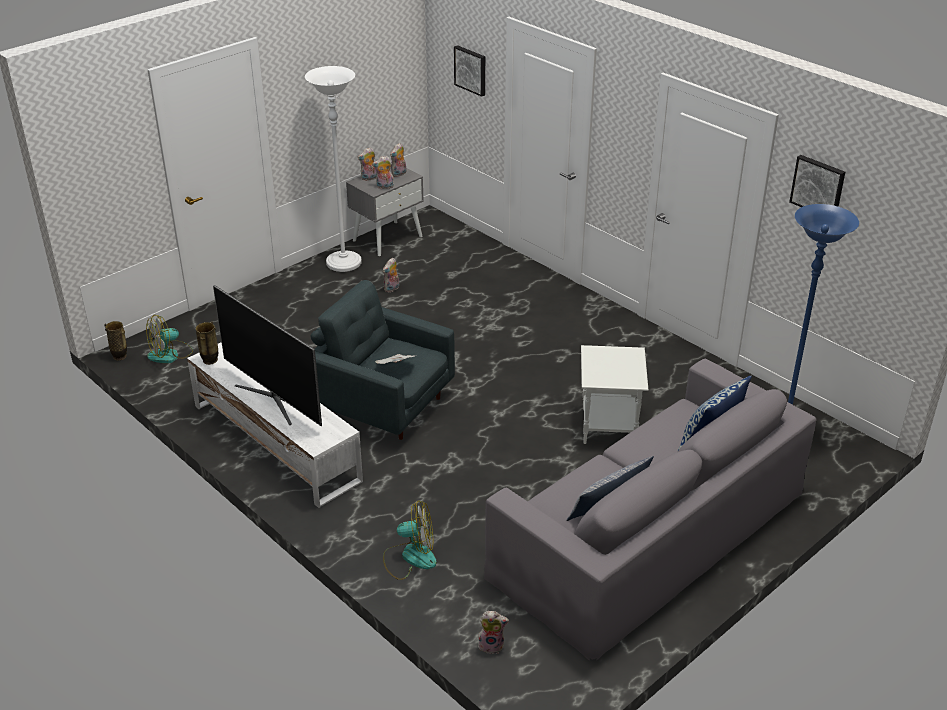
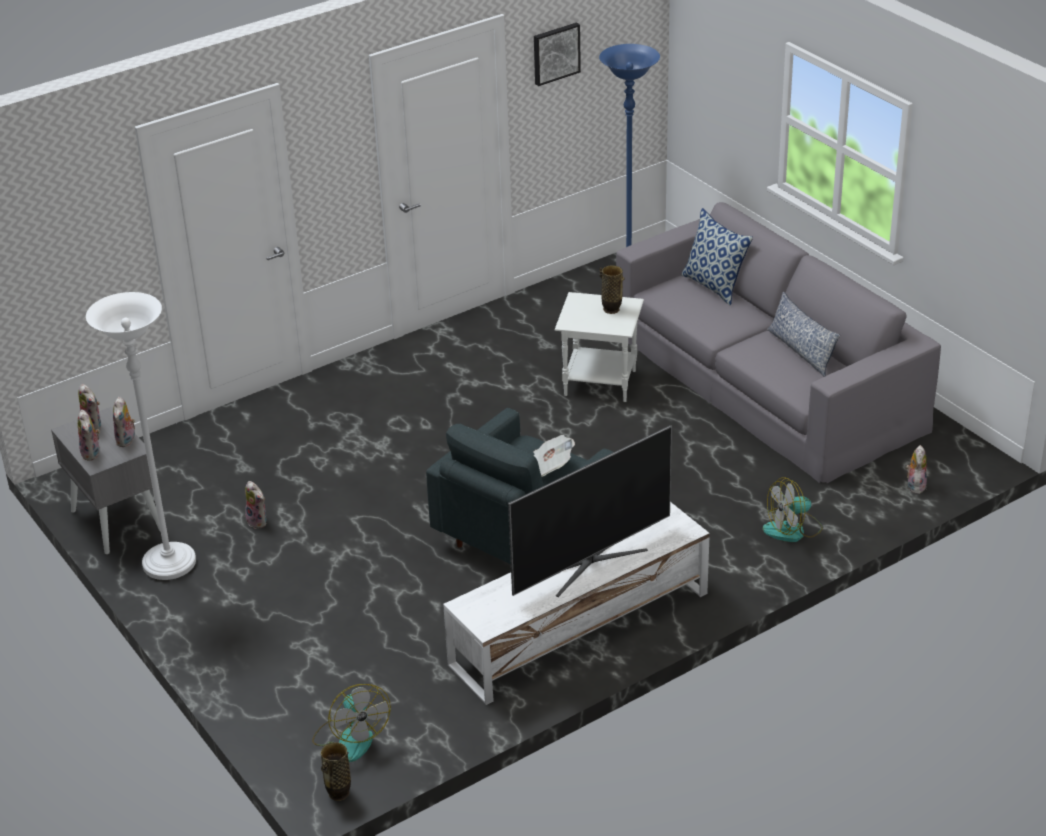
camera: 80 degrees left, 0 degrees up
(210, 360) = (495, 620): vase -> vase (611, 309)
(410, 557) = (793, 529): fan -> fan turned 120 degrees counterclockwise
(471, 70) = (85, 235): picture -> none

